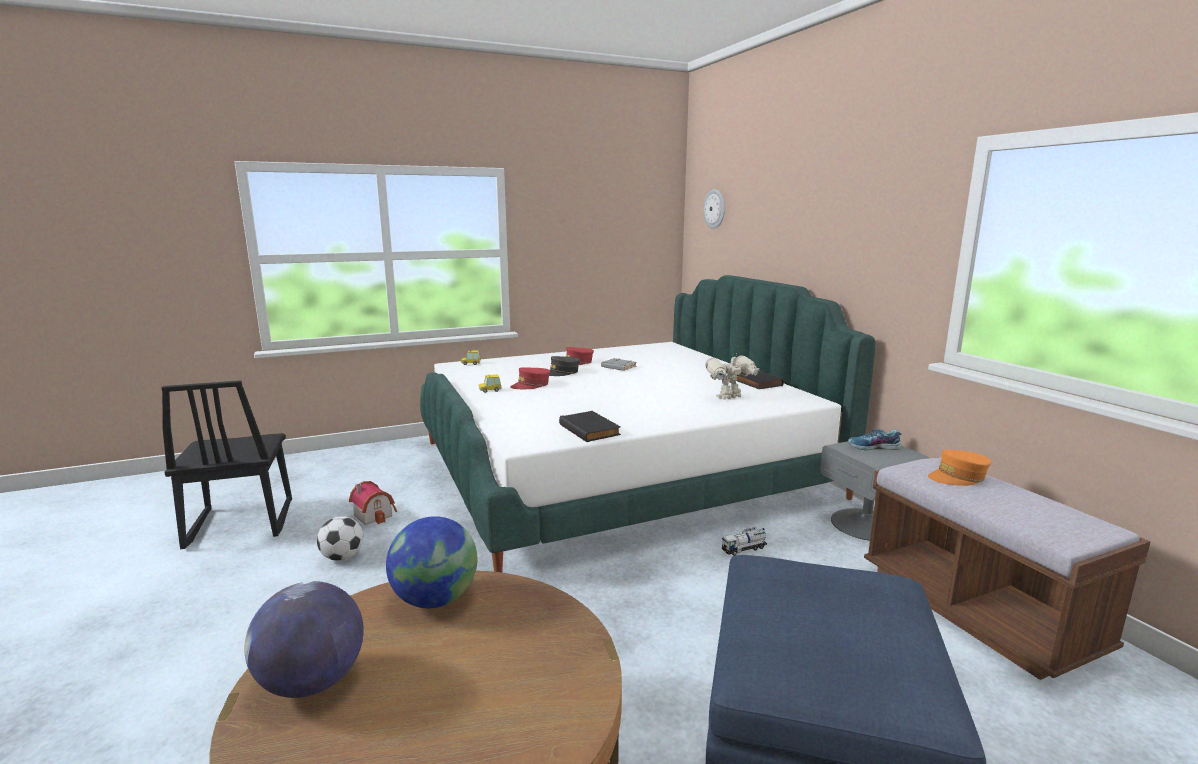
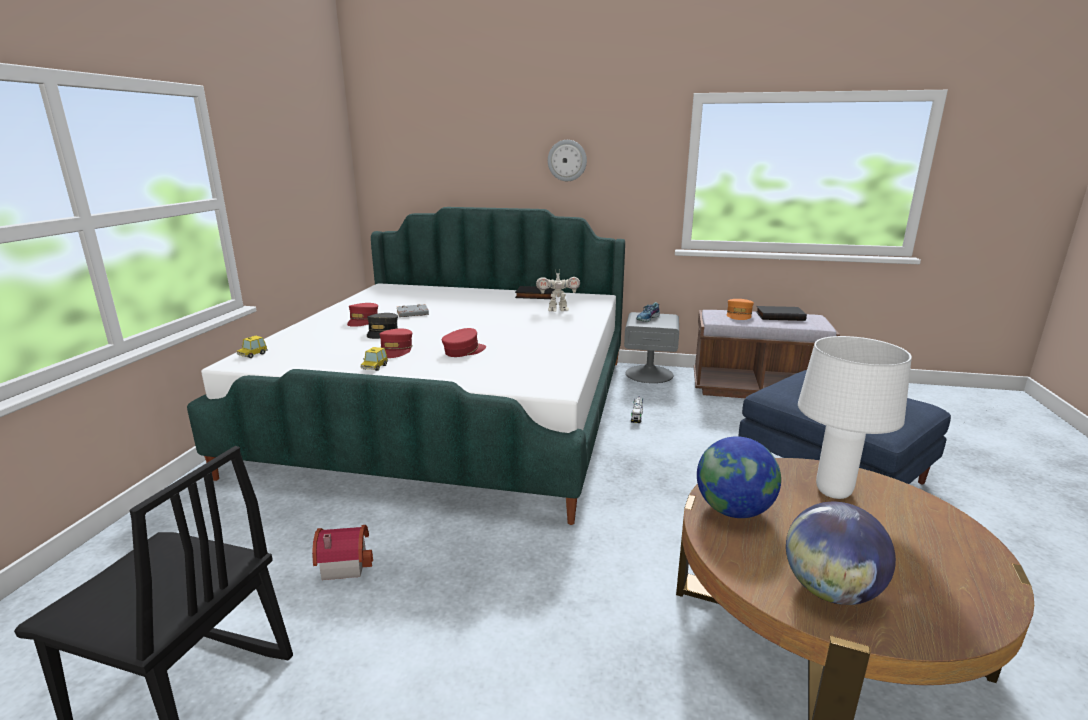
camera: 55 degrees left, 5 degrees up
(342, 557) = (417, 609): football -> none
(530, 656) = (832, 492): none -> white table lamp
(560, 400) = (464, 351): none -> red cap
(591, 429) = (558, 360): black book -> black book (780, 316)
(715, 209) = (407, 141): wall clock -> wall clock (567, 160)
(730, 398) = (557, 310): toy robot -> toy robot turned 105 degrees counterclockwise

